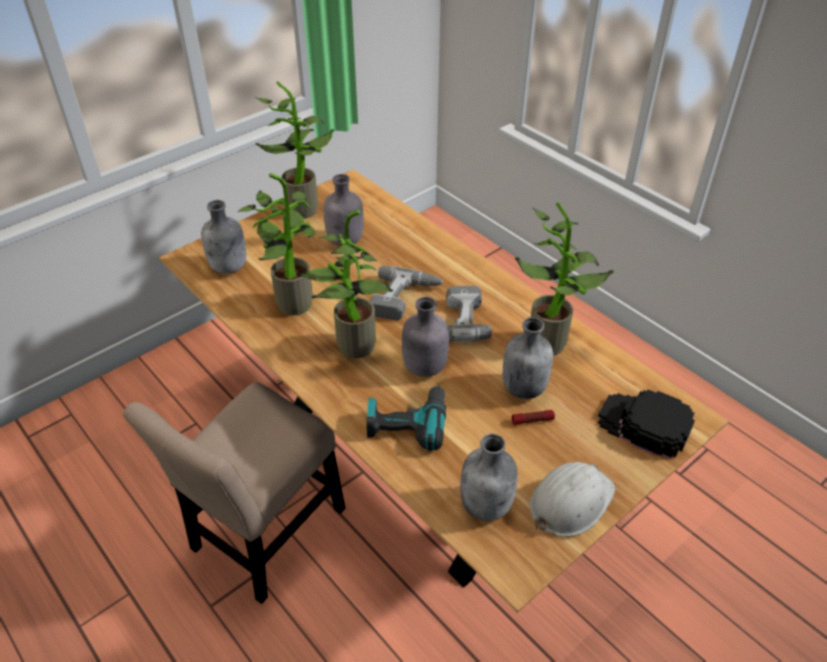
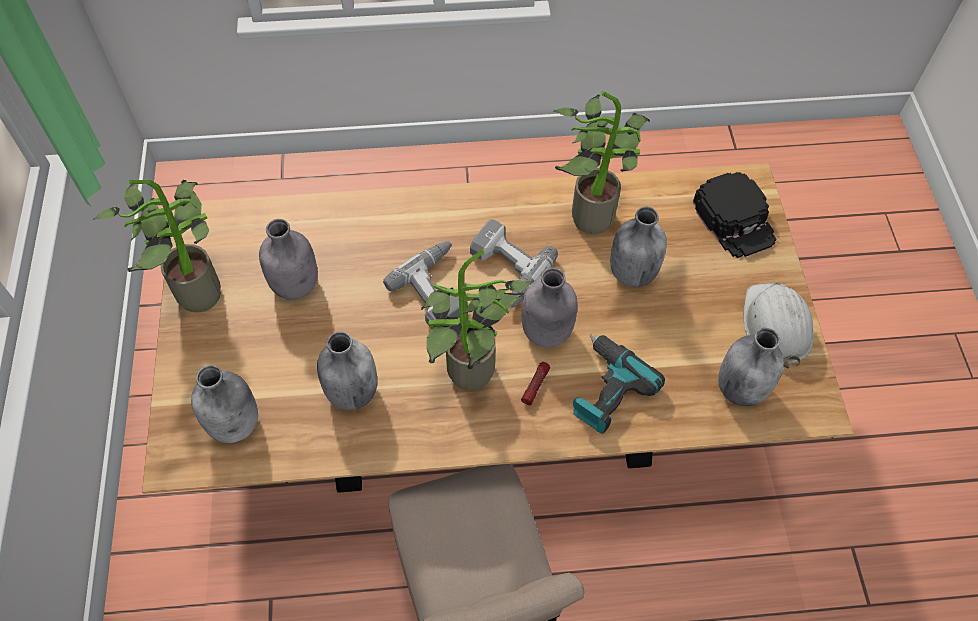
camera: 55 degrees left, 15 degrees up
(292, 301) = (351, 391): potted plant -> grey bottle
(532, 420) = (673, 292): flashlight -> flashlight (535, 385)
(644, 425) = (735, 220): black cap -> black cap turned 90 degrees counterclockwise

